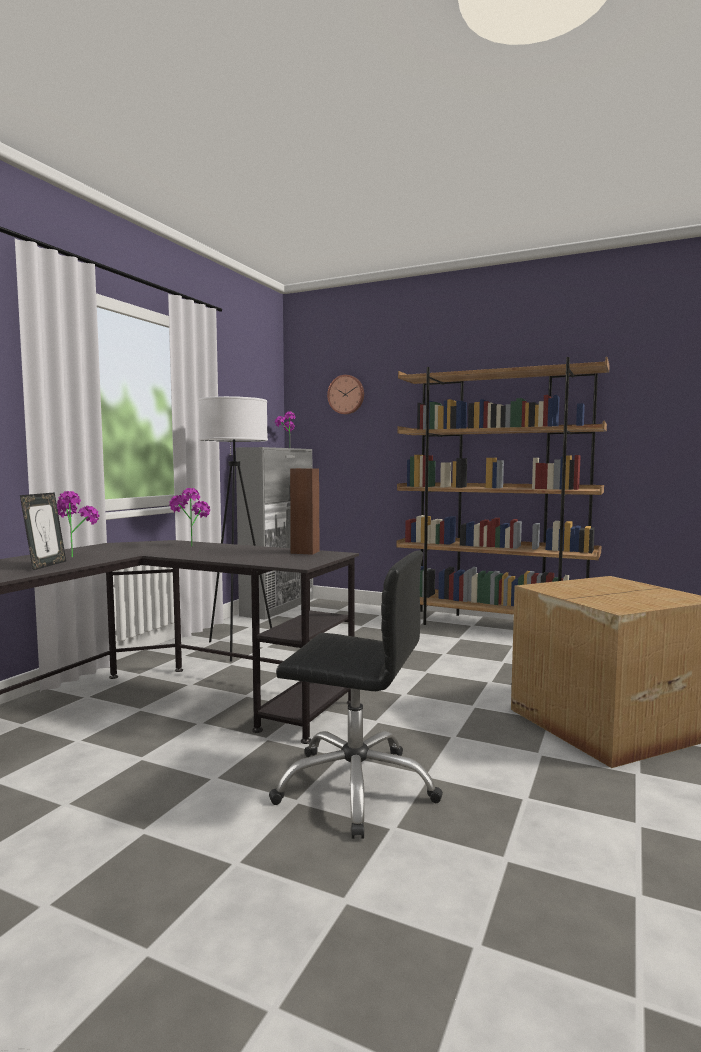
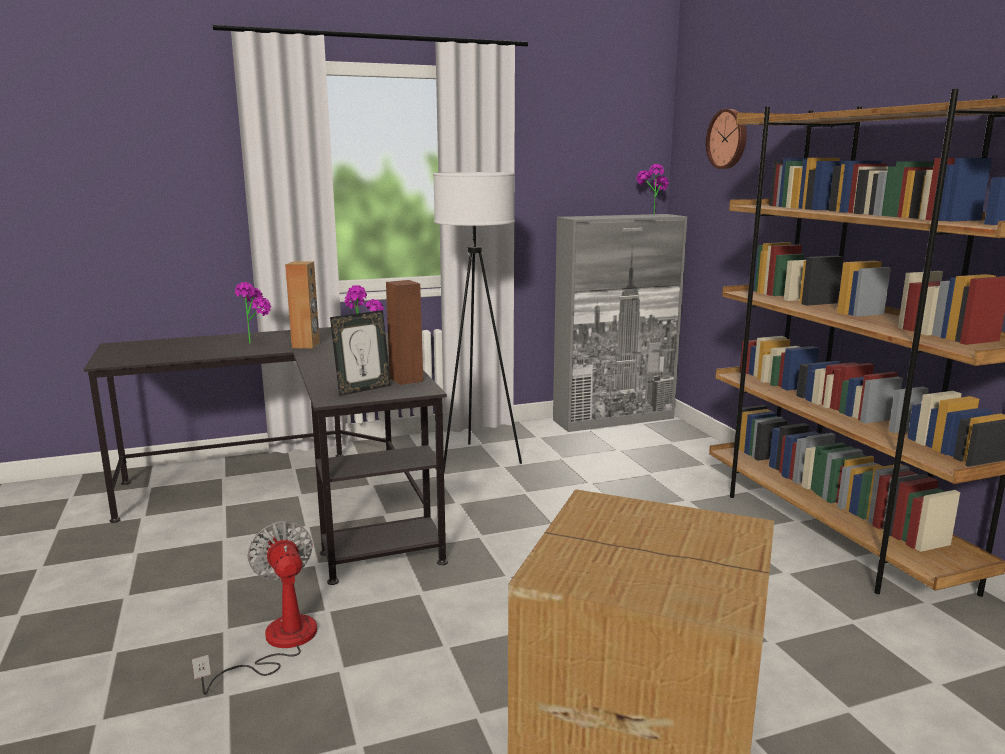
camera: 45 degrees right, 10 degrees up
(46, 565) = (205, 351): picture frame -> picture frame (363, 389)
(137, 551) = (306, 345): none -> brown speaker
(356, 787) = (278, 643): black office chair -> fan

